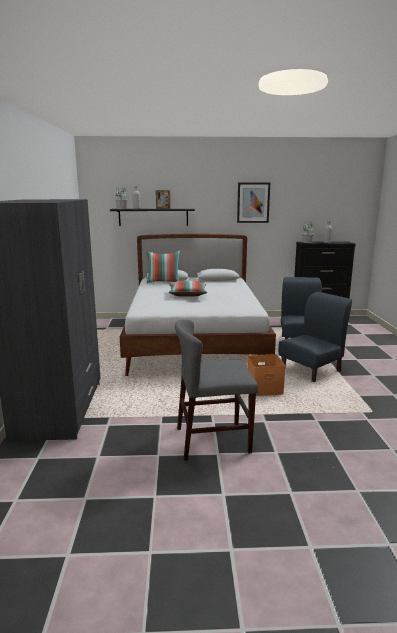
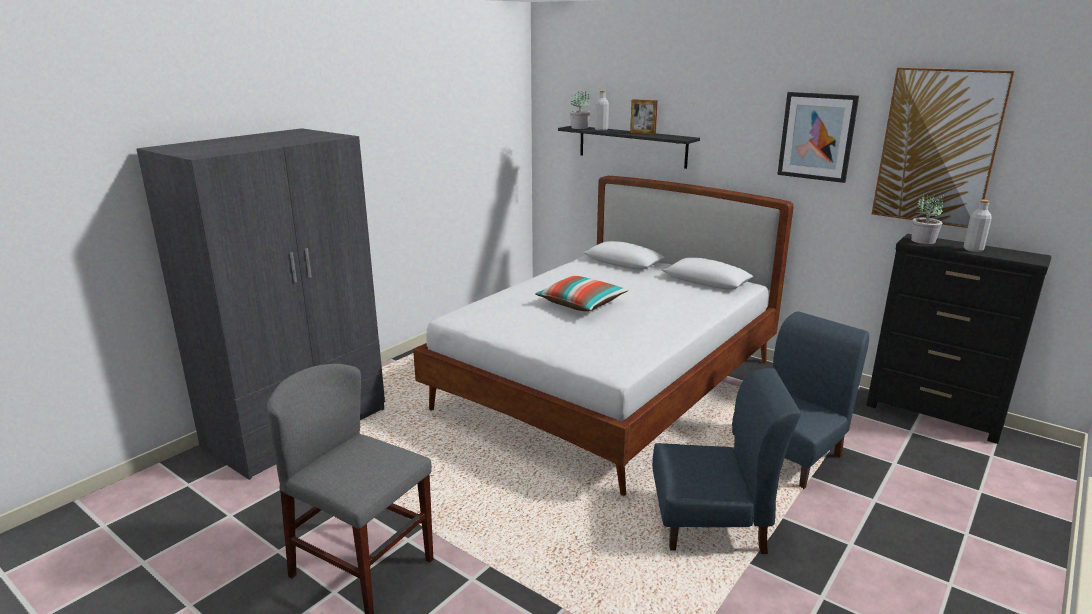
camera: 40 degrees right, 5 degrees up
(163, 282) = (606, 266): pillow -> none
(265, 388) = (570, 520): orange storage box -> none
(304, 202) = (938, 147): none -> picture

